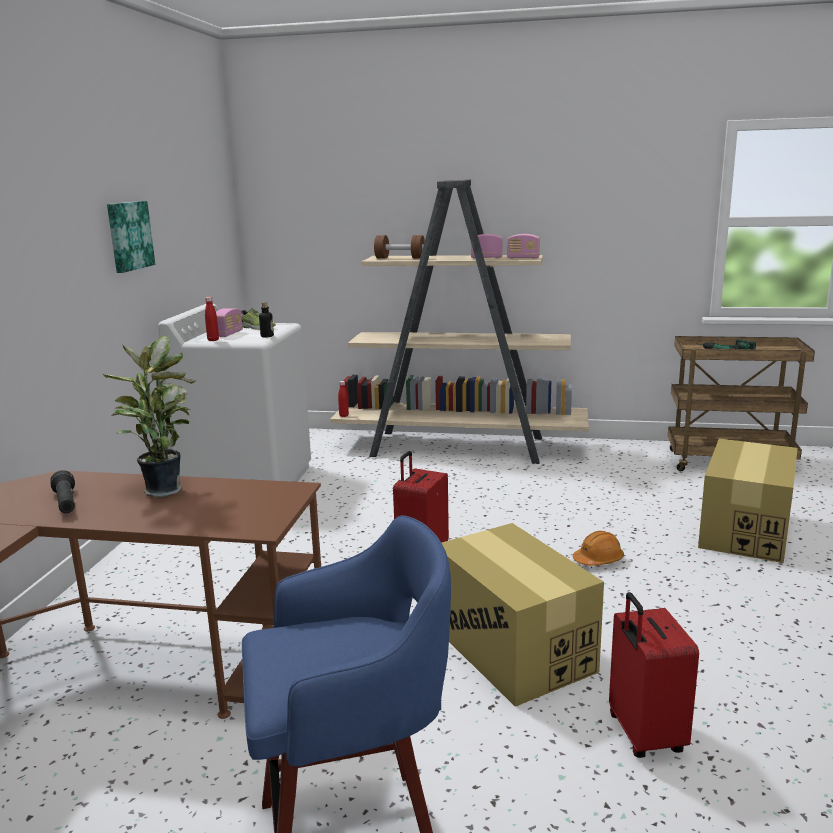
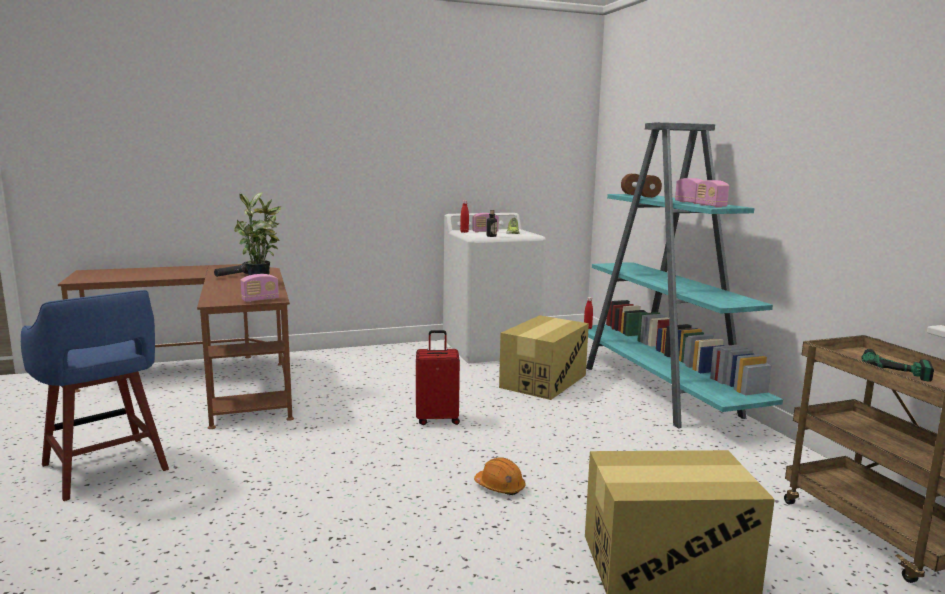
camera: 60 degrees right, 5 degrees down
(129, 236) = (433, 153): picture -> none
(285, 497) = (260, 300): none -> radio
(460, 447) = (660, 392): beige bookcase -> turquoise bookcase
(512, 649) = (323, 475): cardboard box -> cardboard box (543, 381)
(643, 735) = (229, 543): red suitcase -> none

